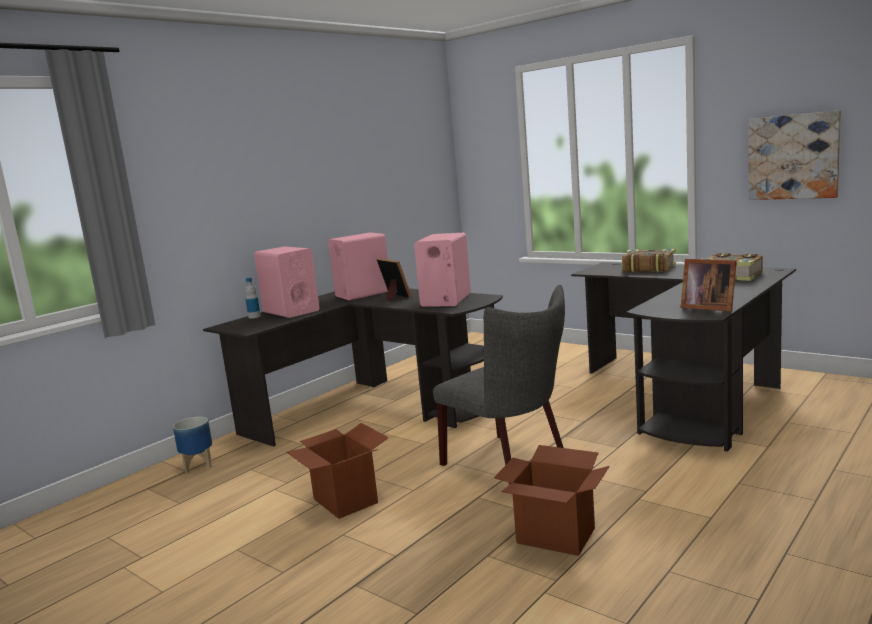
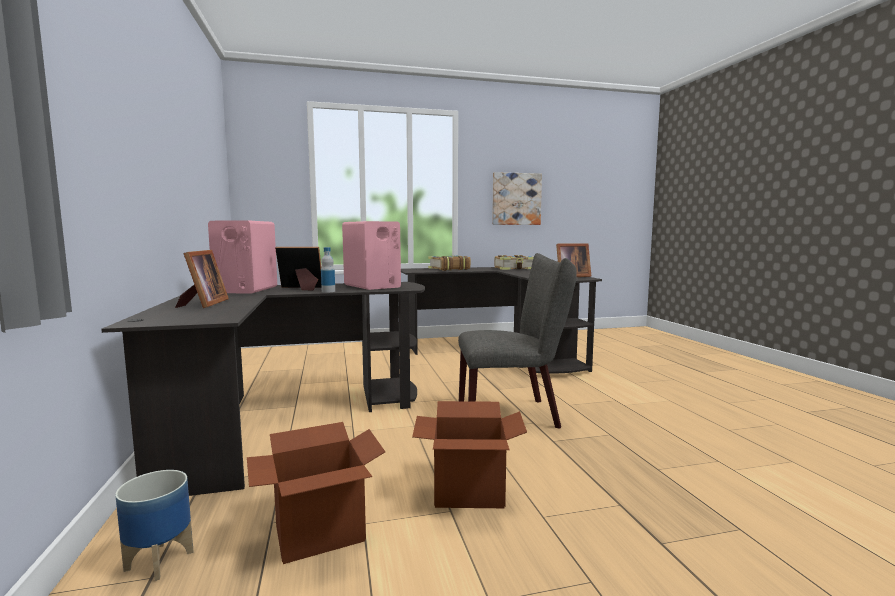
camera: 55 degrees left, 5 degrees down
(254, 316) = (158, 312): bottle -> bottle (328, 291)
(290, 311) = (203, 304): pink speaker -> picture frame
(555, 536) = (650, 440): cardboard box -> cardboard box (319, 534)

